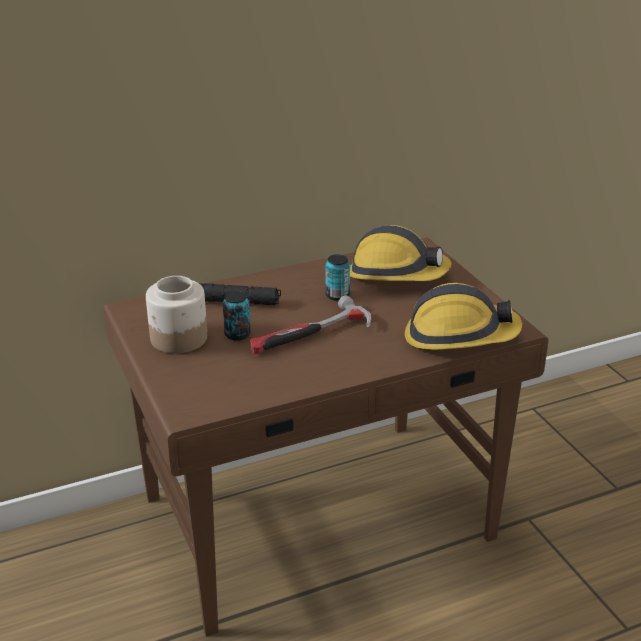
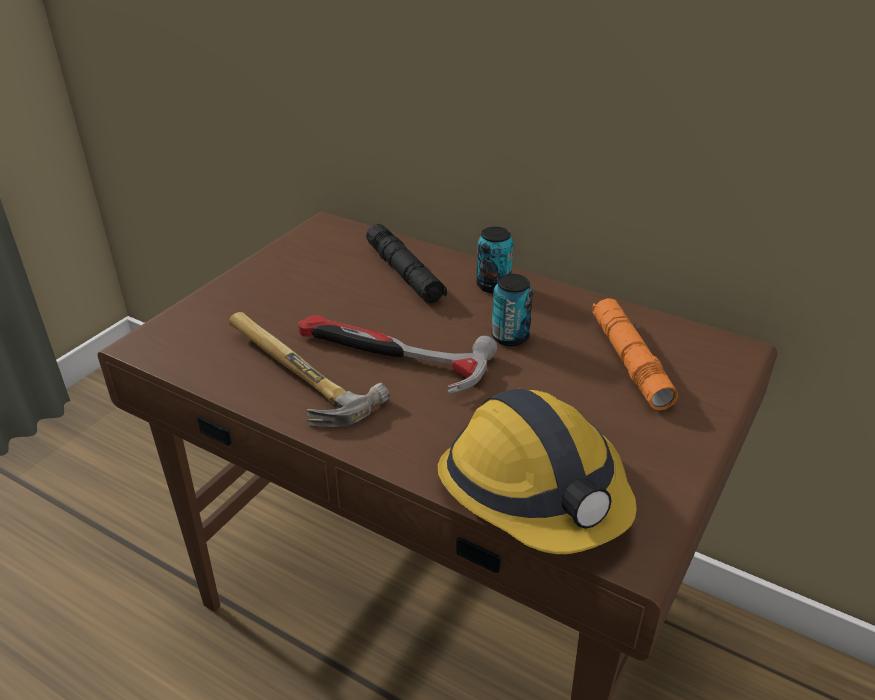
camera: 55 degrees right, 5 degrees up
(178, 339) = (291, 276): jar -> none
(237, 334) = (337, 306): can -> can (493, 285)
(291, 372) = (289, 378): none -> hammer
(396, 274) = (629, 361): hard hat -> orange flashlight

